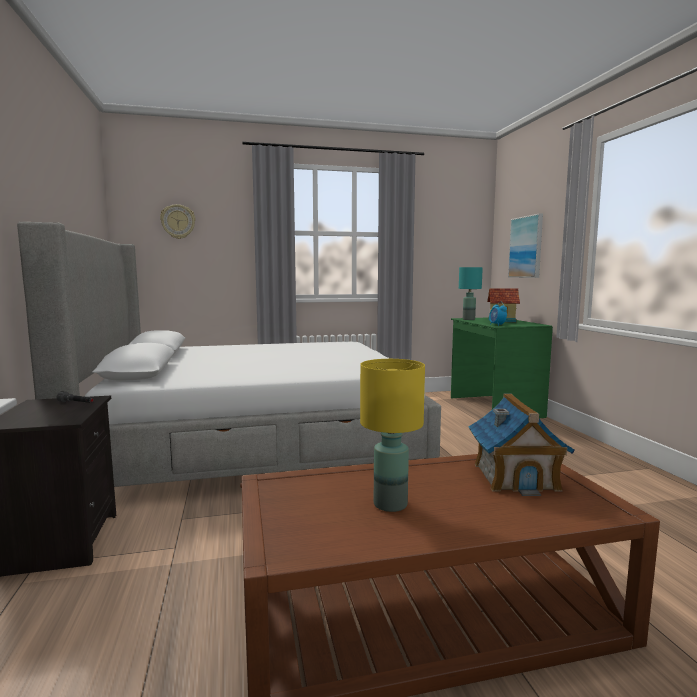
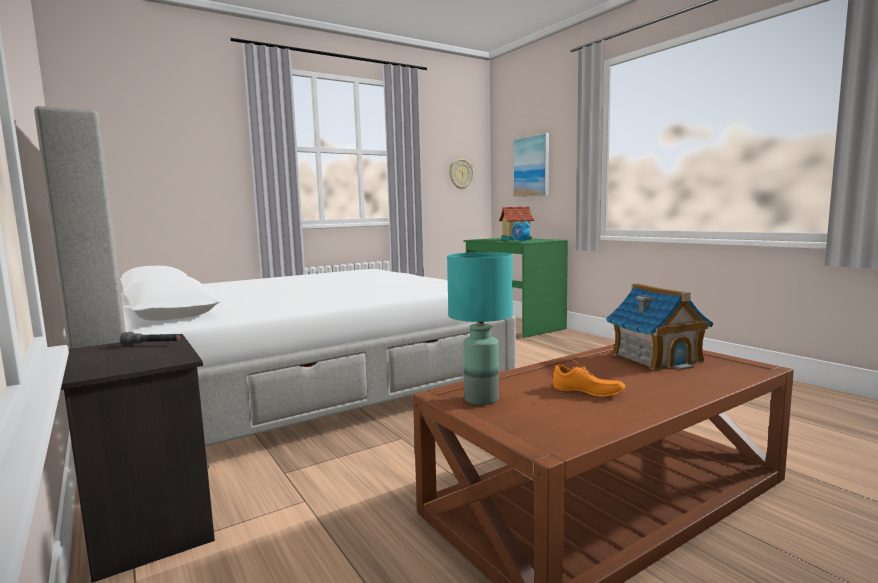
camera: 20 degrees left, 0 degrees up
(178, 221) = (149, 131): wall clock -> wall clock (460, 174)
(390, 504) = (587, 392): yellow table lamp -> orange shoe
(468, 319) = (483, 239): turquoise table lamp -> turquoise table lamp (481, 399)

